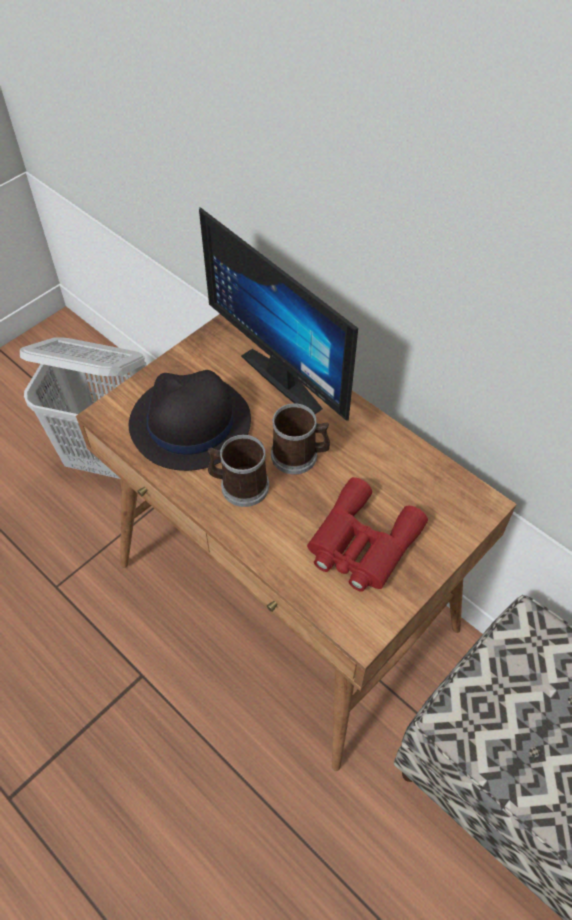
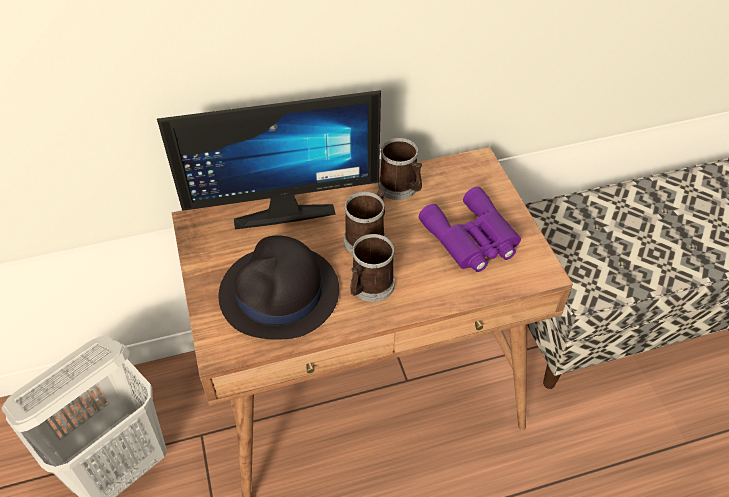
camera: 60 degrees left, 5 degrees down
(361, 544) = (472, 239): red binoculars -> purple binoculars
(386, 452) = (401, 188): none -> mug

